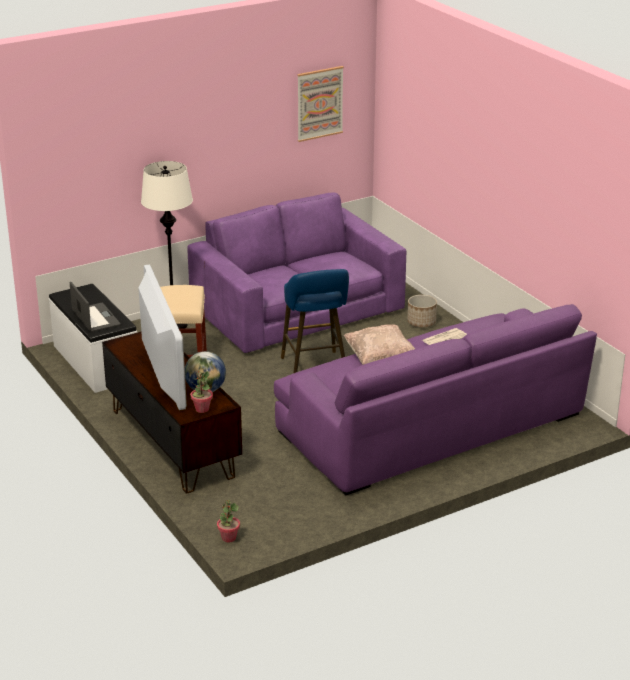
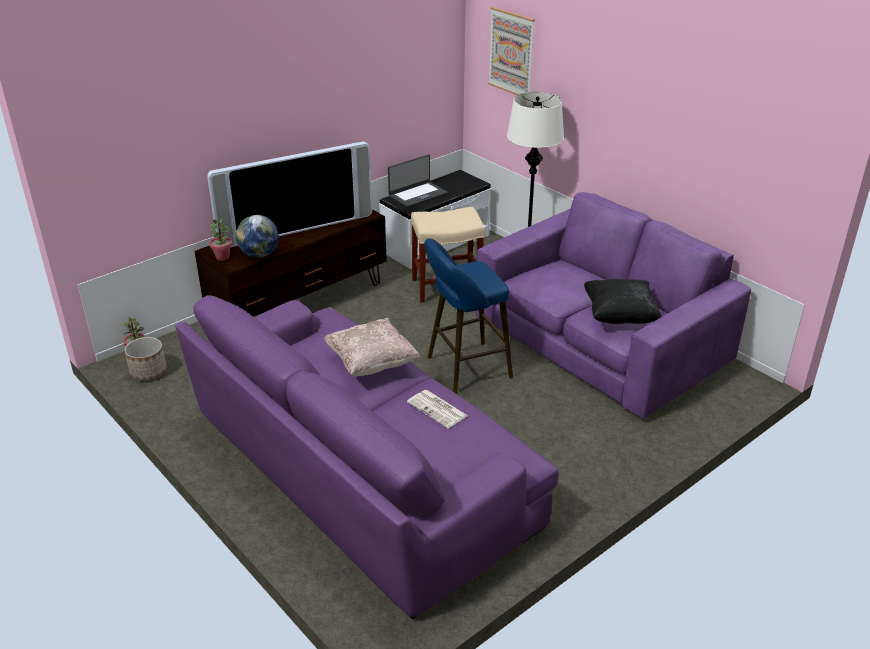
camera: 80 degrees right, 5 degrees up
(319, 103) = (754, 131): picture -> picture (511, 52)
(340, 265) = (619, 316): none -> black pillow
(421, 322) = (620, 441): planter -> planter (148, 372)

